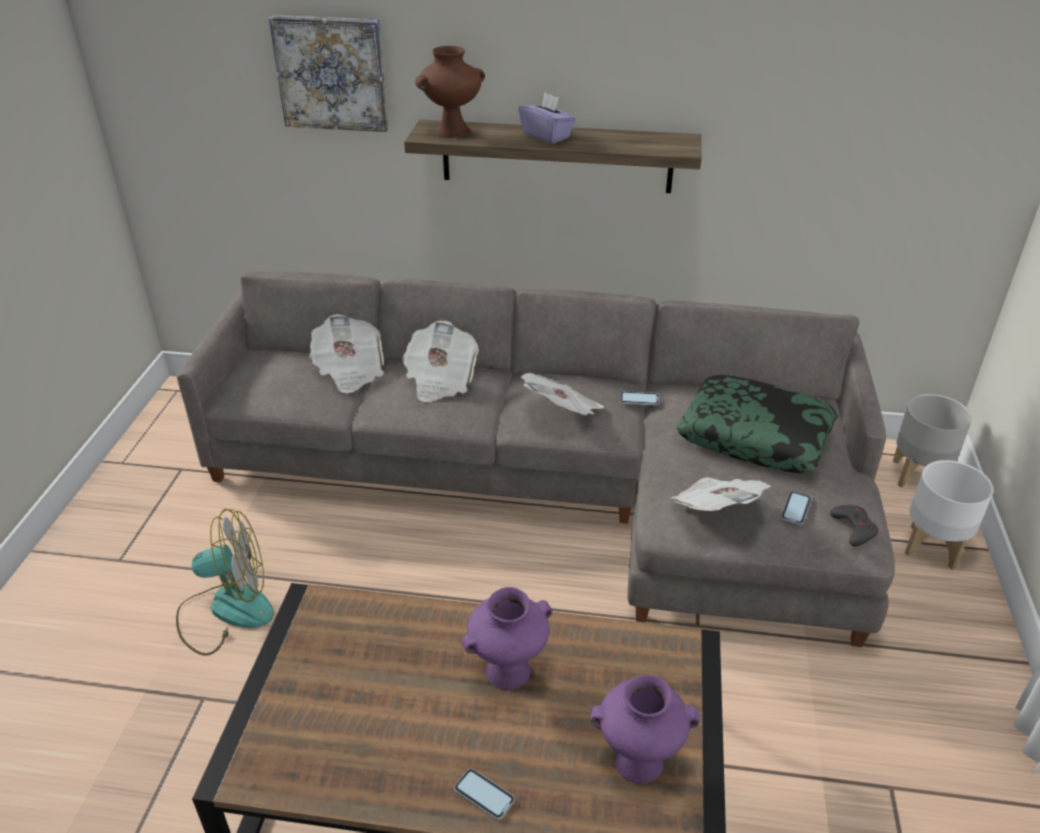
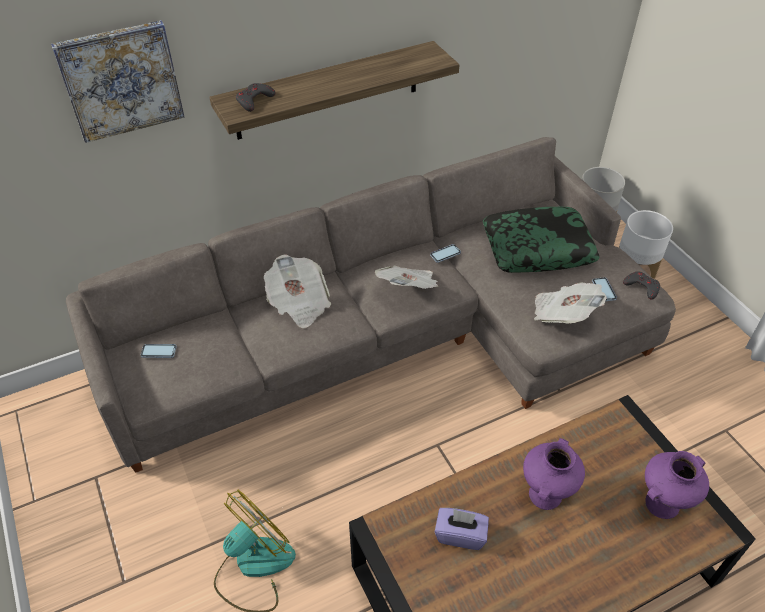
camera: 35 degrees left, 10 degrees up
(349, 371) = (219, 329): newspaper -> none
(453, 131) = (254, 100): brown vase -> grey game controller
(484, 795) = (607, 582): phone -> phone (158, 351)
(547, 136) = (331, 80): purple tissue box -> purple tissue box (460, 535)

